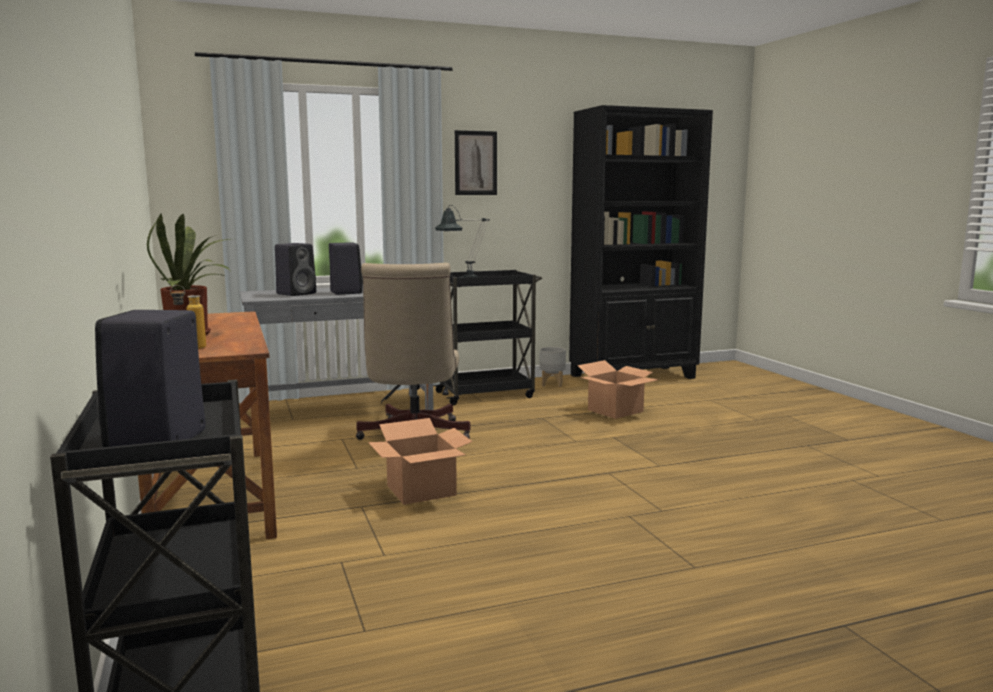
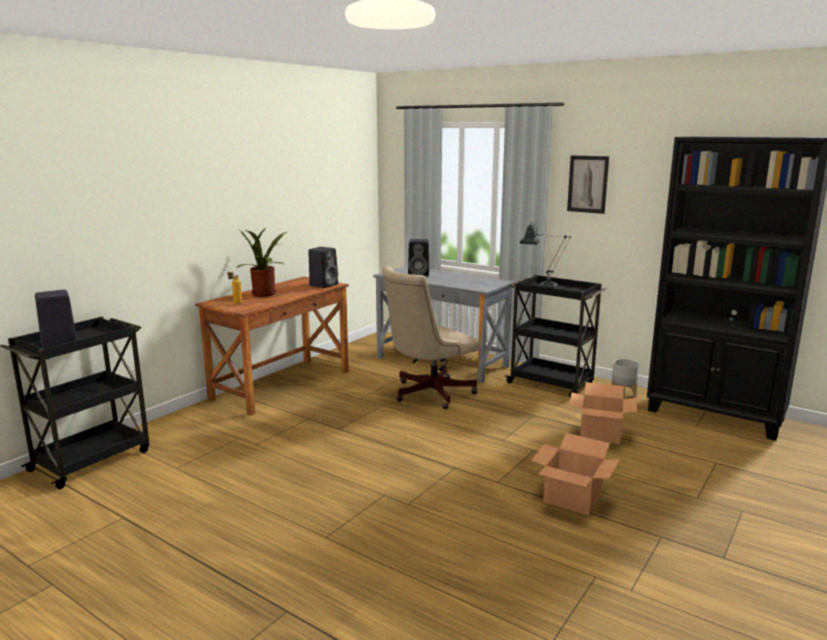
camera: 55 degrees right, 5 degrees up
(345, 292) = (444, 279): black speaker -> black speaker (324, 285)
(422, 490) = (348, 424): cardboard box -> cardboard box (573, 498)

